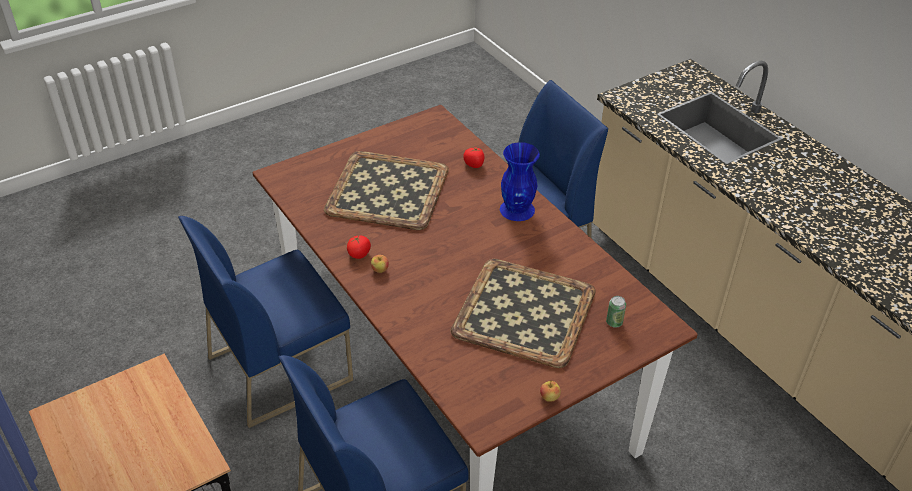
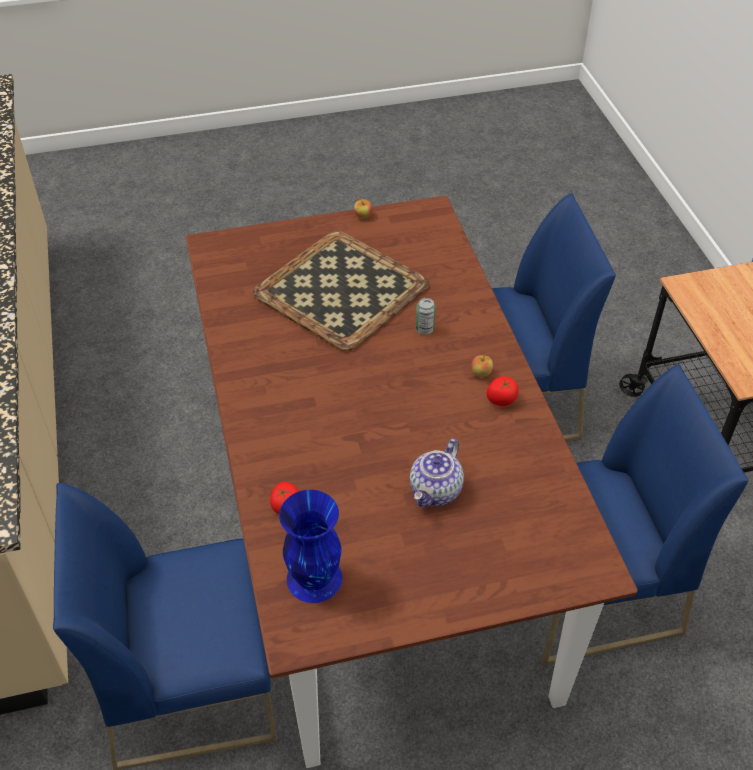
camera: 160 degrees left, 5 degrees up
(386, 191) = (436, 491): tray -> teapot
(517, 210) = (272, 413): blue vase -> blue vase (314, 577)
(614, 322) = (257, 260): can -> can (424, 329)

